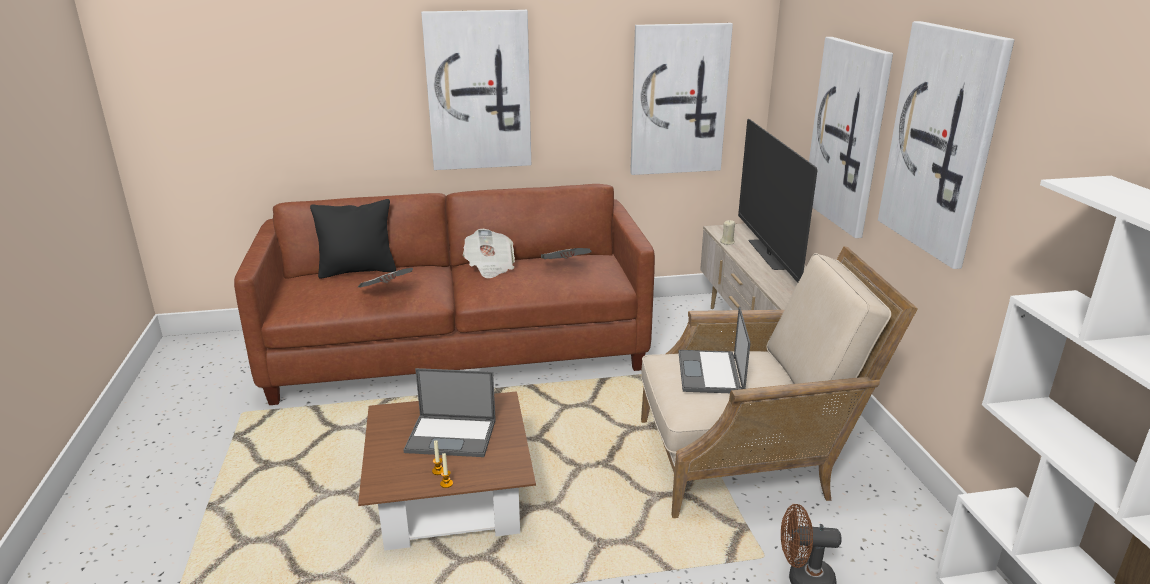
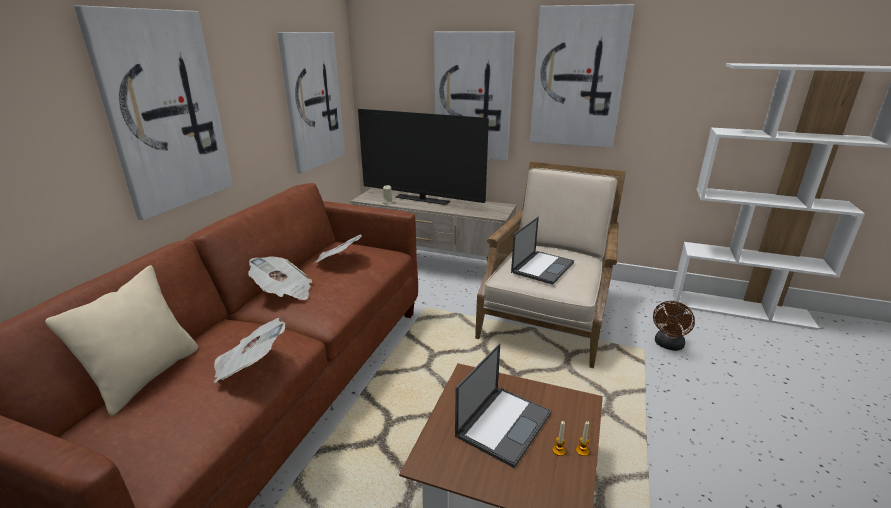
camera: 60 degrees left, 0 degrees up
(358, 271) = (147, 376): black pillow -> beige pillow
(710, 373) = (542, 267): laptop -> laptop turned 90 degrees counterclockwise

